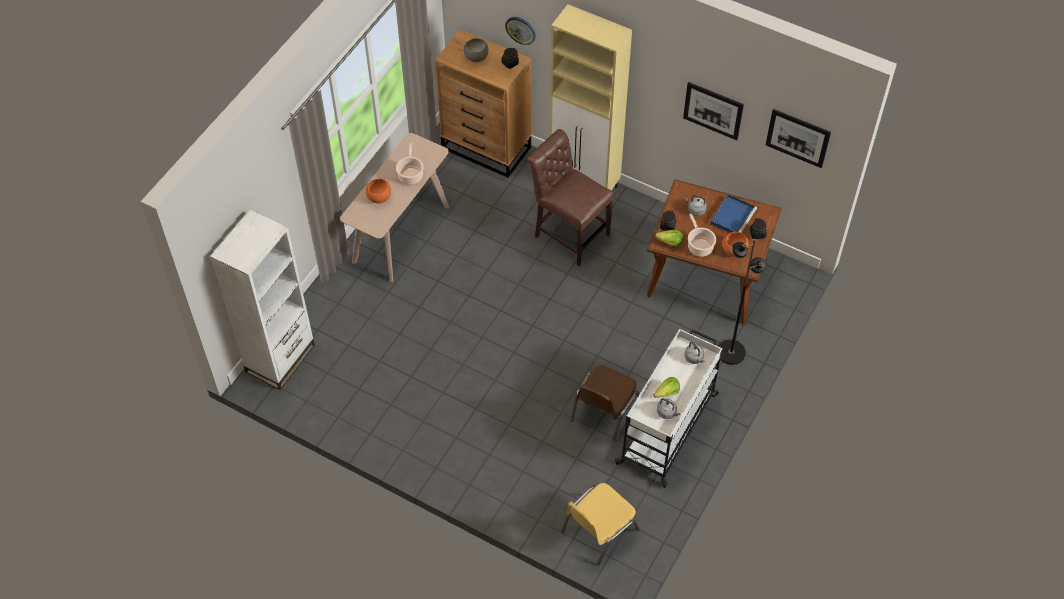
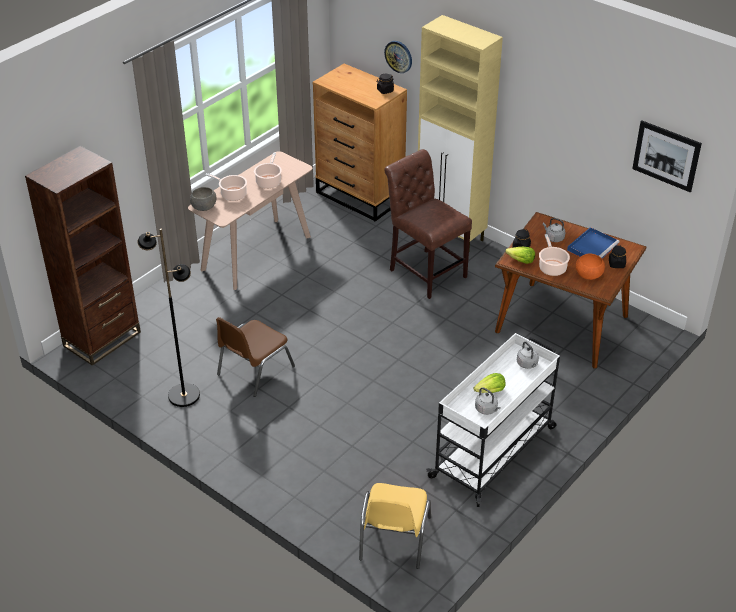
camera: 10 degrees right, 15 degrees down
(280, 358) = (102, 339): white bookcase -> brown bookcase
(379, 196) = (232, 194): orange bowl -> cooking pot
(476, 56) = (353, 83): grey bowl -> grey bowl (204, 206)
(598, 531) = (393, 539): yellow chair -> yellow chair turned 45 degrees counterclockwise
(604, 411) = (426, 427): brown chair -> brown chair (254, 371)
(713, 110) = (580, 131): picture -> none
(730, 352) = (576, 391): black floor lamp -> black floor lamp (183, 395)

